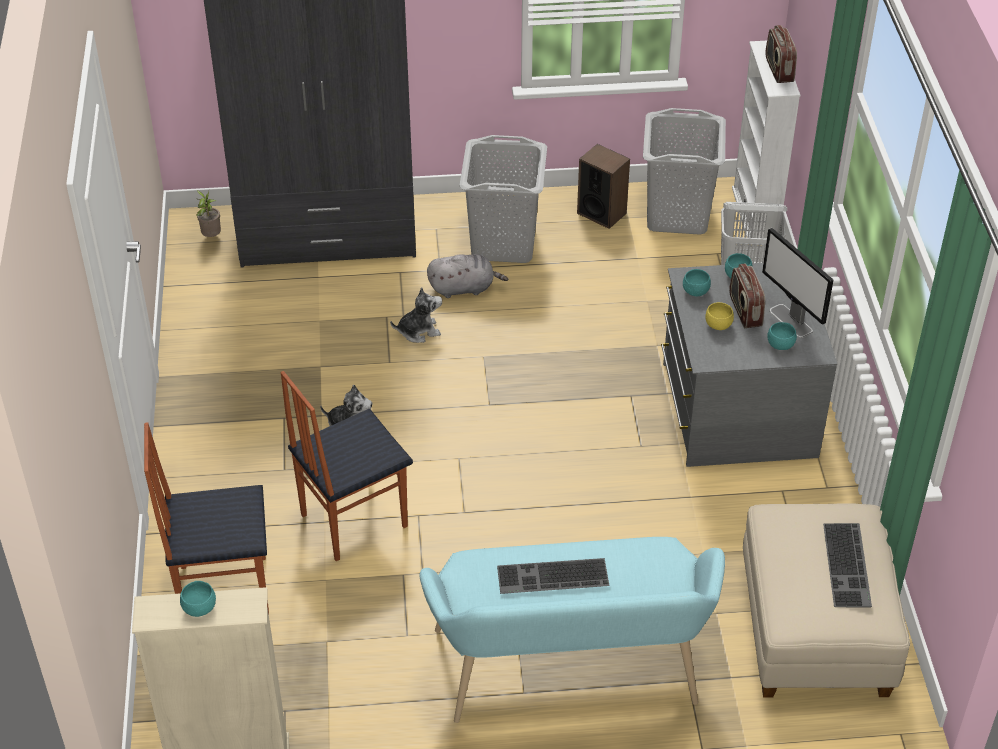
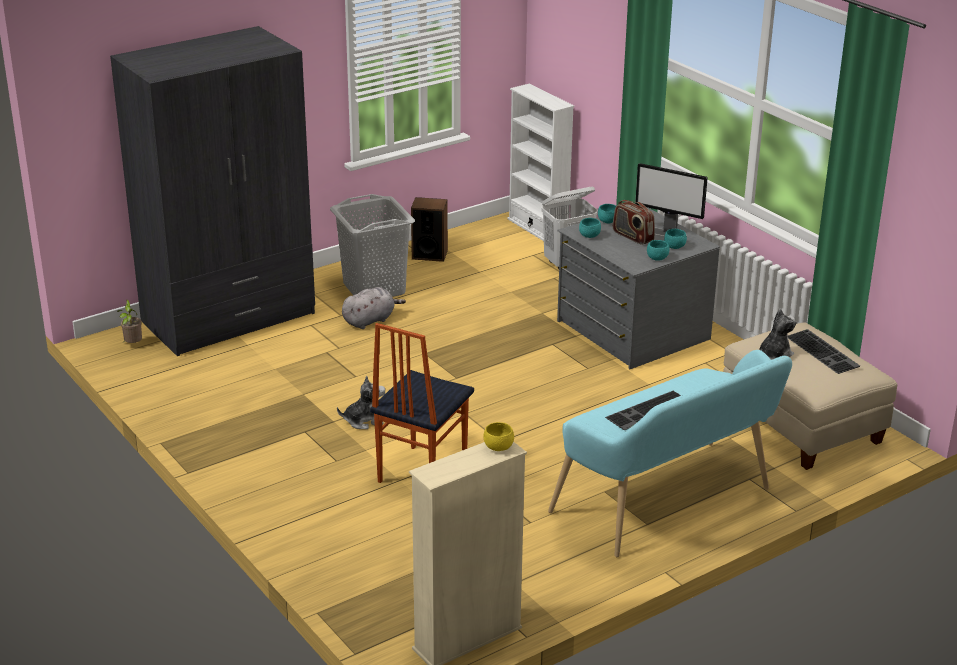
camera: 30 degrees left, 15 degrees down
(199, 608) = (468, 460): turquoise bowl -> turquoise bowl (657, 258)
(223, 588) = (360, 544): chair -> none
(418, 331) = (360, 353): plush toy -> plush toy (774, 357)
(678, 215) = (485, 242): grey laundry basket -> none
(718, 325) = (623, 248): yellow bowl -> yellow bowl (498, 447)
(778, 70) = (546, 97): radio -> none

